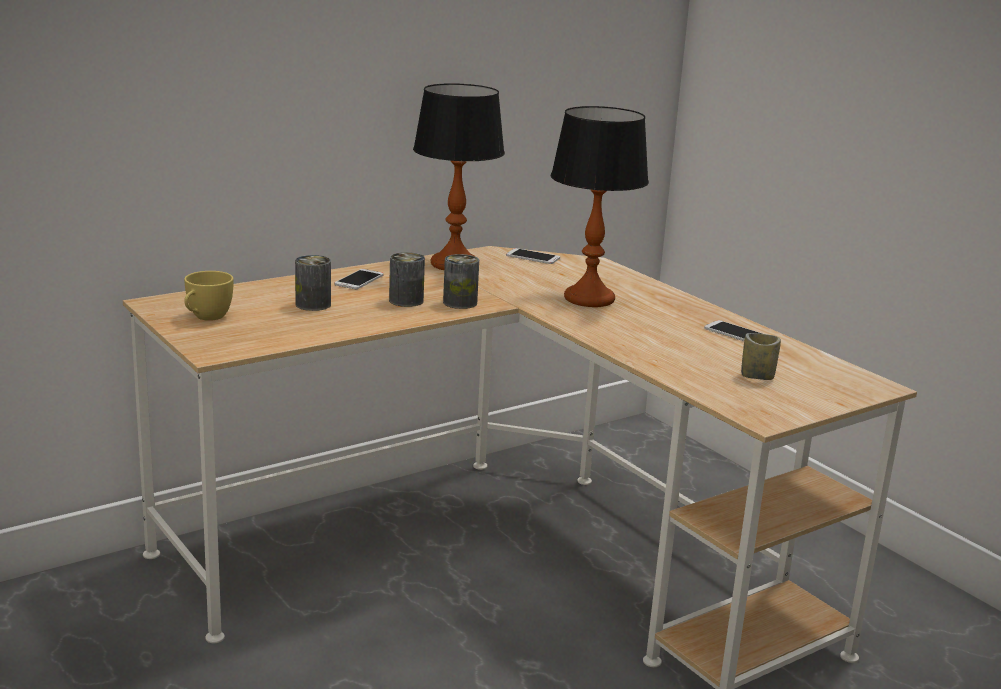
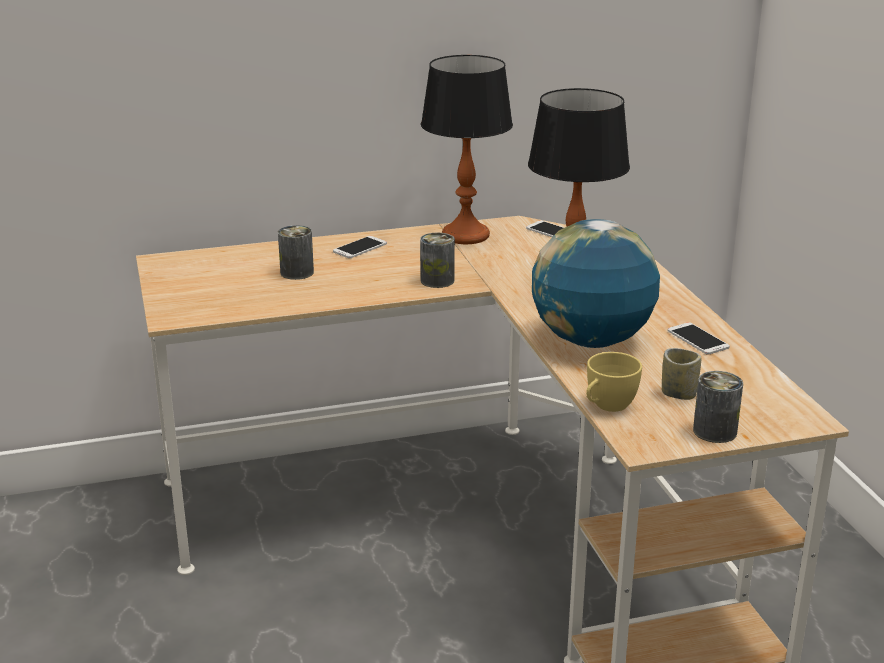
camera: 20 degrees right, 5 degrees up
(206, 317) = (192, 280): yellow cup -> yellow cup (607, 407)
(406, 300) = (387, 274): can -> can (715, 431)
(645, 341) = (591, 340): none -> globe

